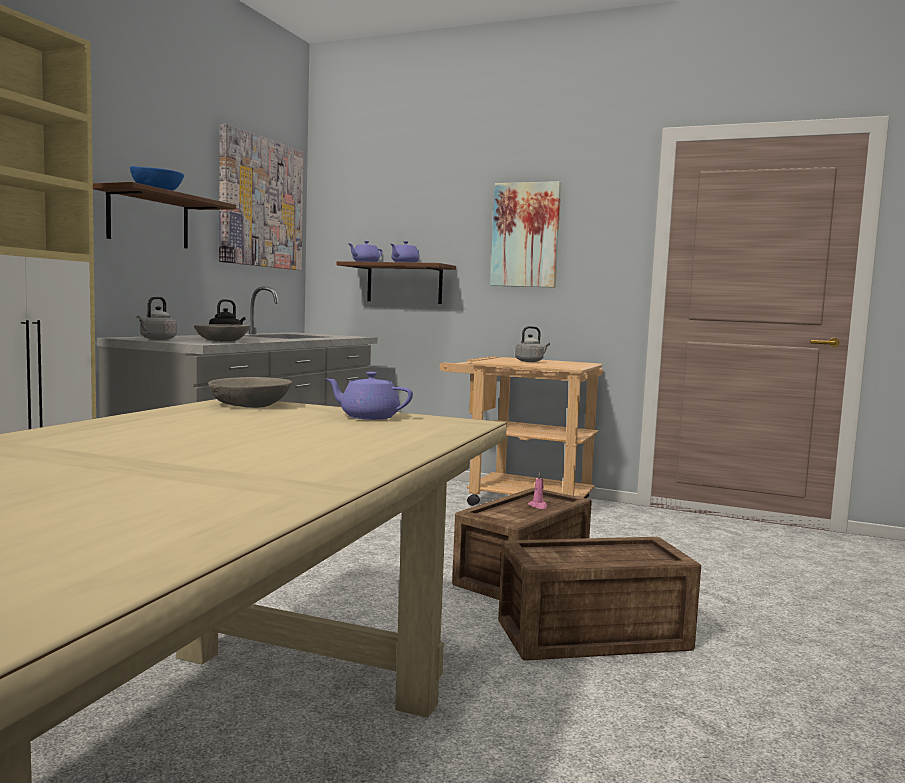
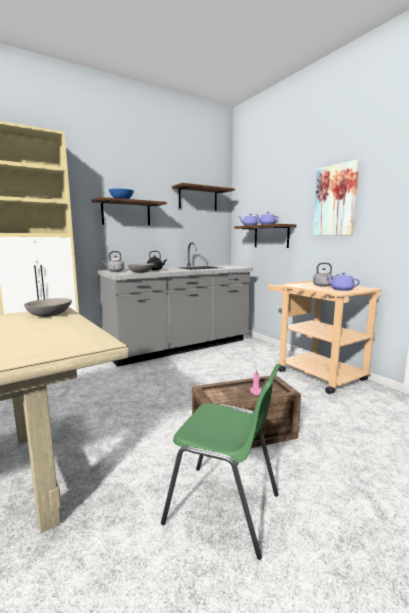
camera: 35 degrees right, 5 degrees up
(260, 203) = (198, 199): picture -> brown shelf
(368, 417) = (64, 331): purple teapot -> purple teapot (341, 289)
(597, 637) = (224, 509): crate -> green chair

